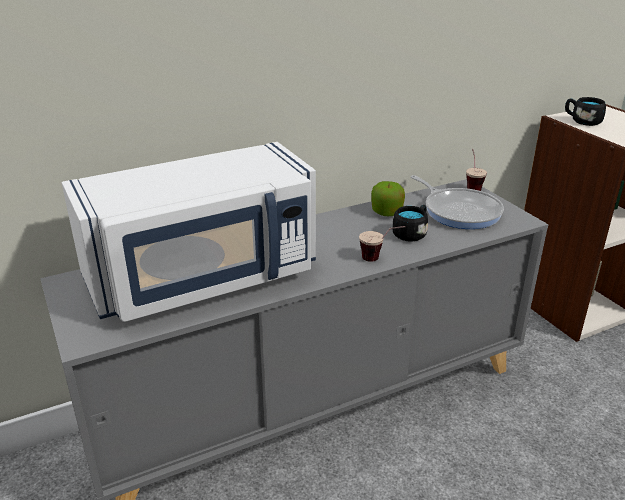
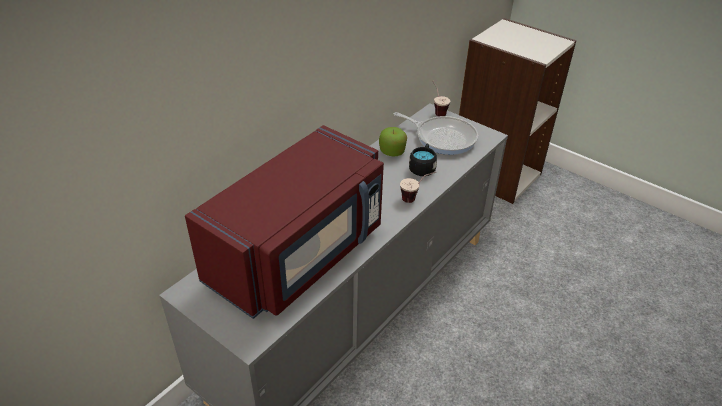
camera: 25 degrees left, 10 degrees up
(205, 278) = (299, 254): white microwave -> red microwave
(582, 121) = (500, 40): black mug -> none

